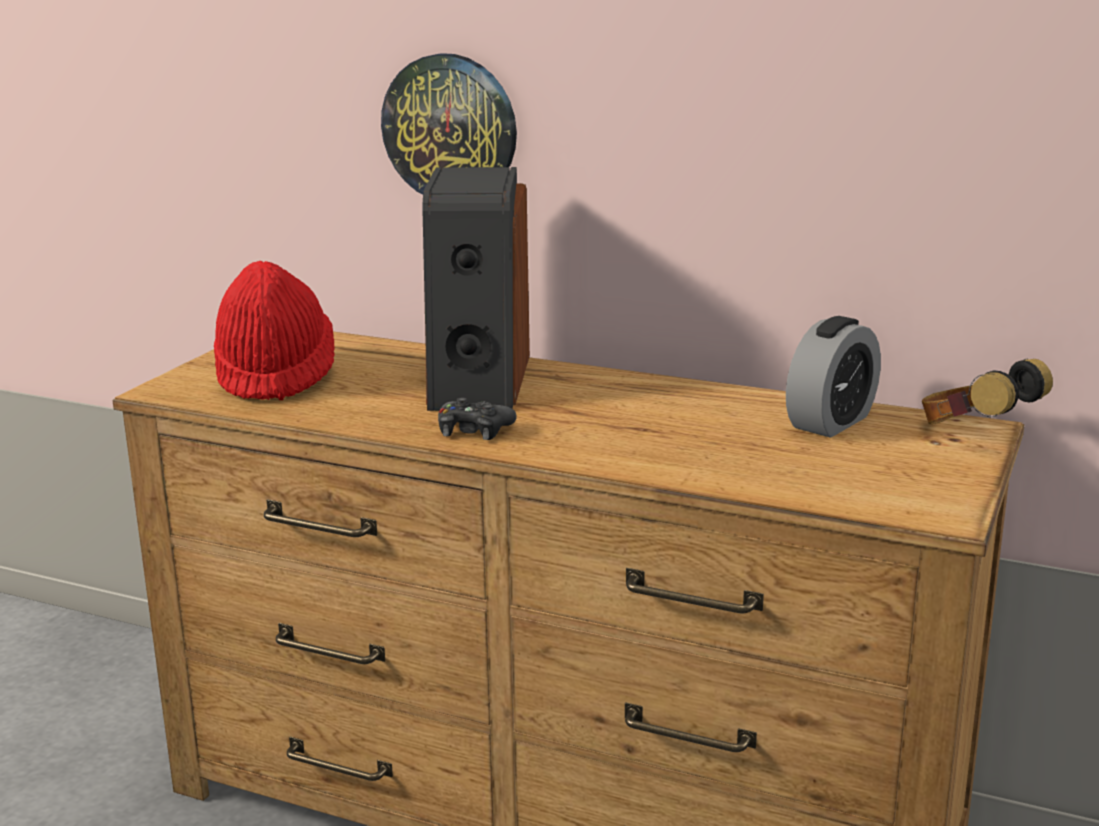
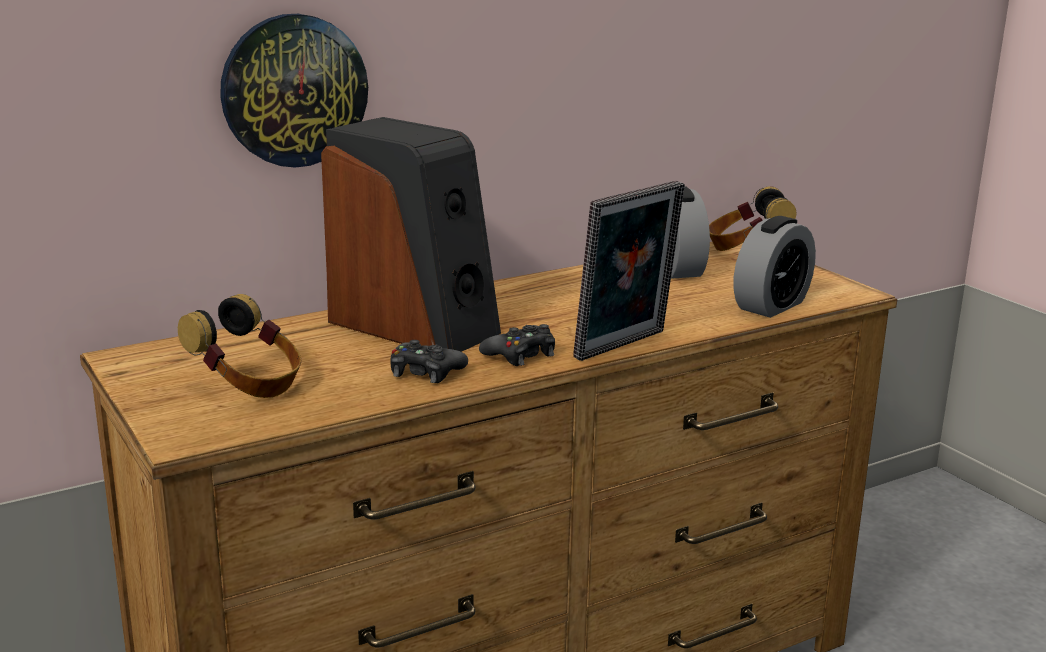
camera: 55 degrees left, 0 degrees up
(275, 376) = (249, 385): red hat -> headphones
(382, 413) = (425, 372): none -> black game controller
(563, 459) = (625, 346): none -> picture frame
(807, 488) = (771, 305): none -> alarm clock

